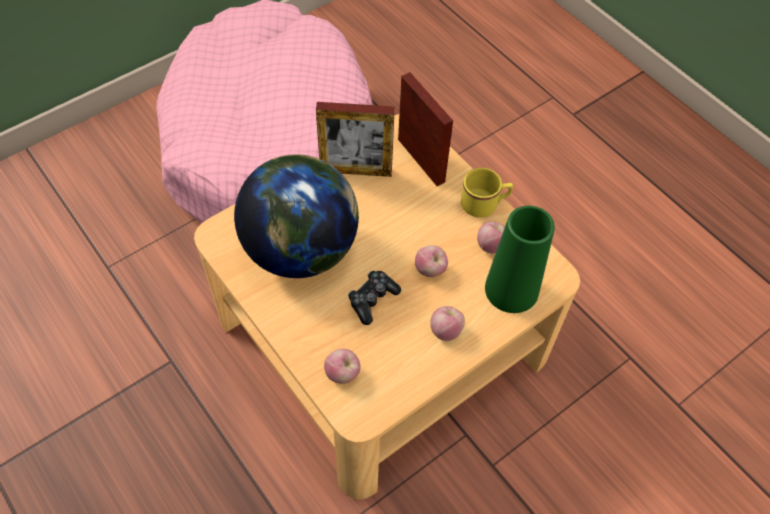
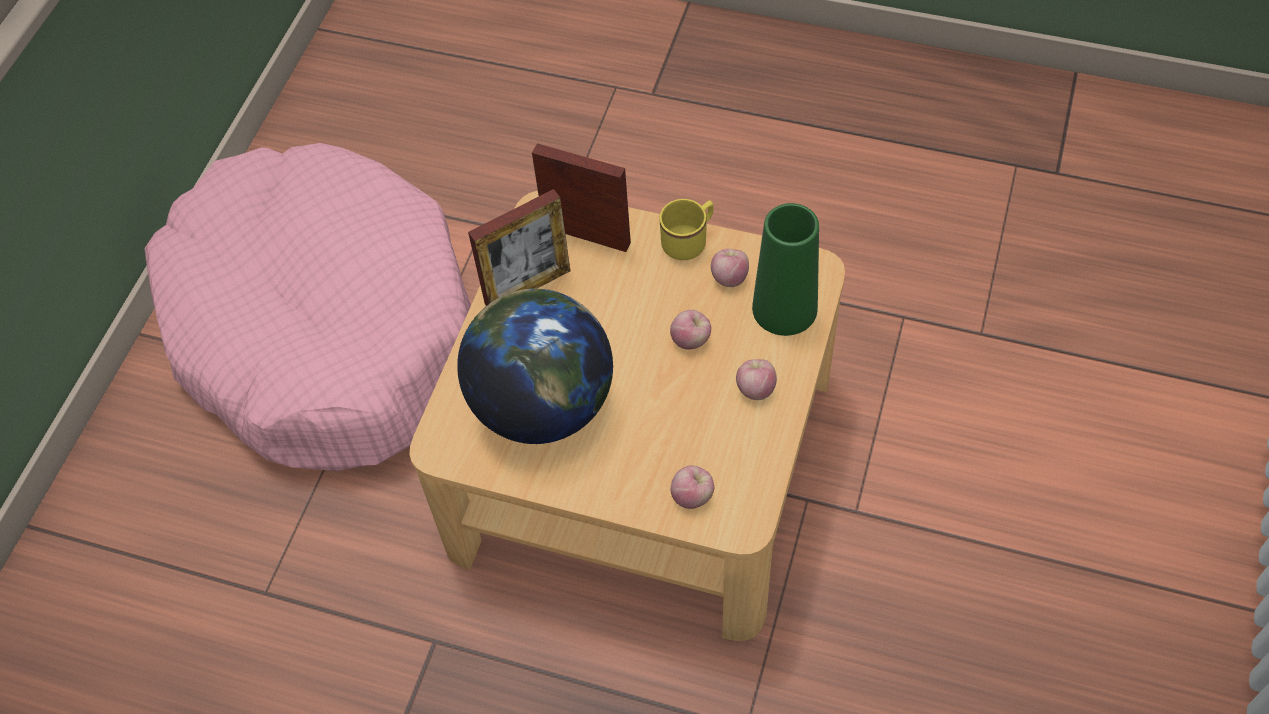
camera: 30 degrees left, 0 degrees up
(372, 299) = (659, 407): game controller -> none

